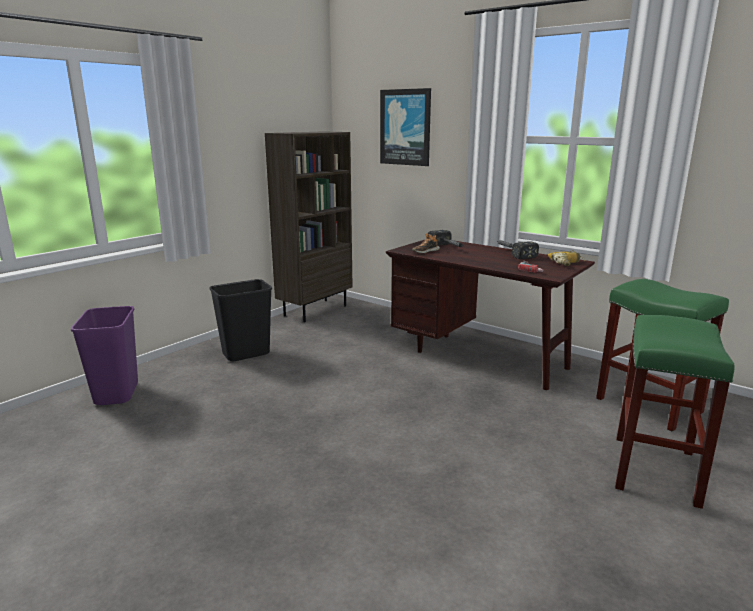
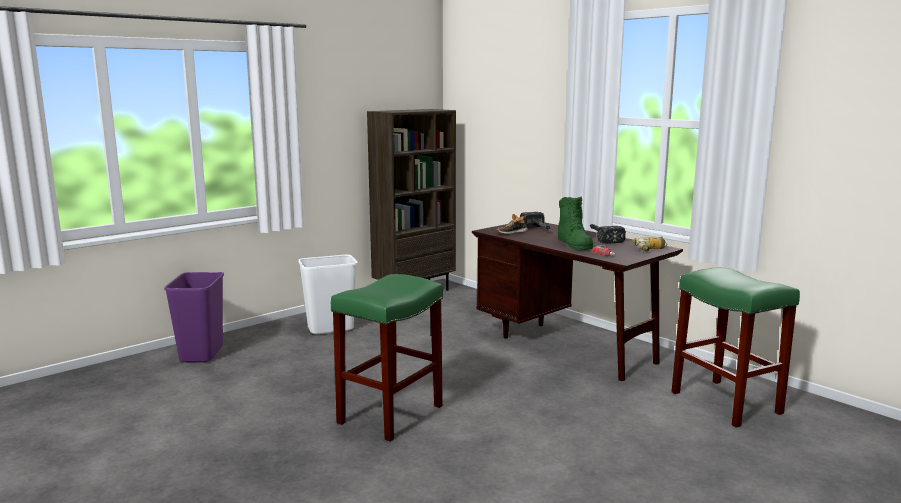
camera: 10 degrees right, 5 degrees down
(246, 354) = (331, 328): black trash can -> white trash can
(405, 127) = (509, 106): picture -> none
(493, 261) = (574, 244): none -> green boot
(654, 468) = (694, 457): green stool -> green stool (391, 413)

